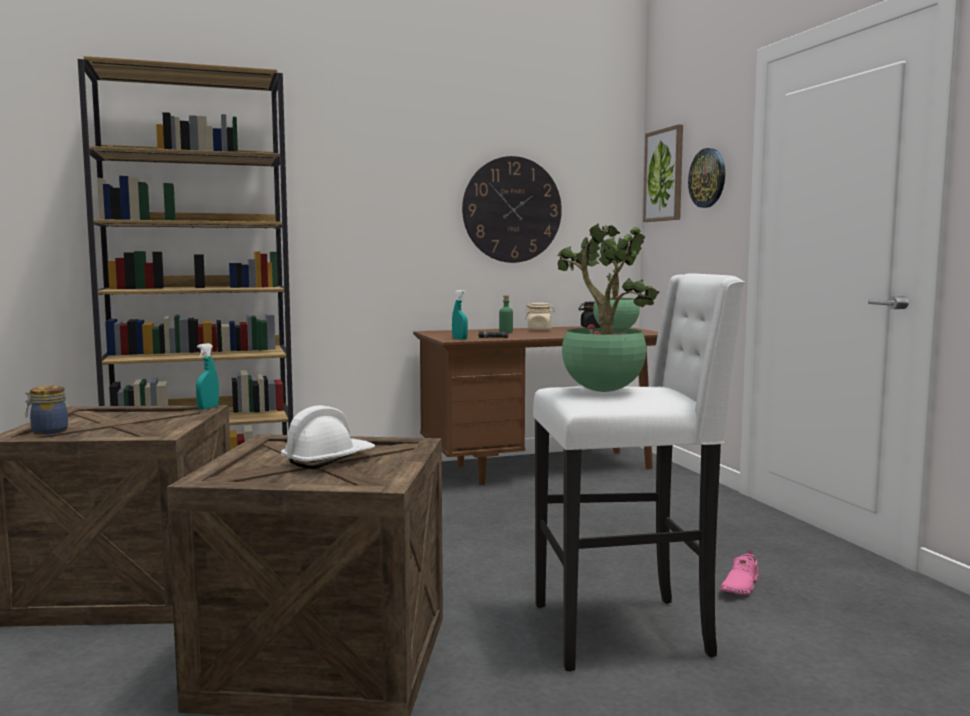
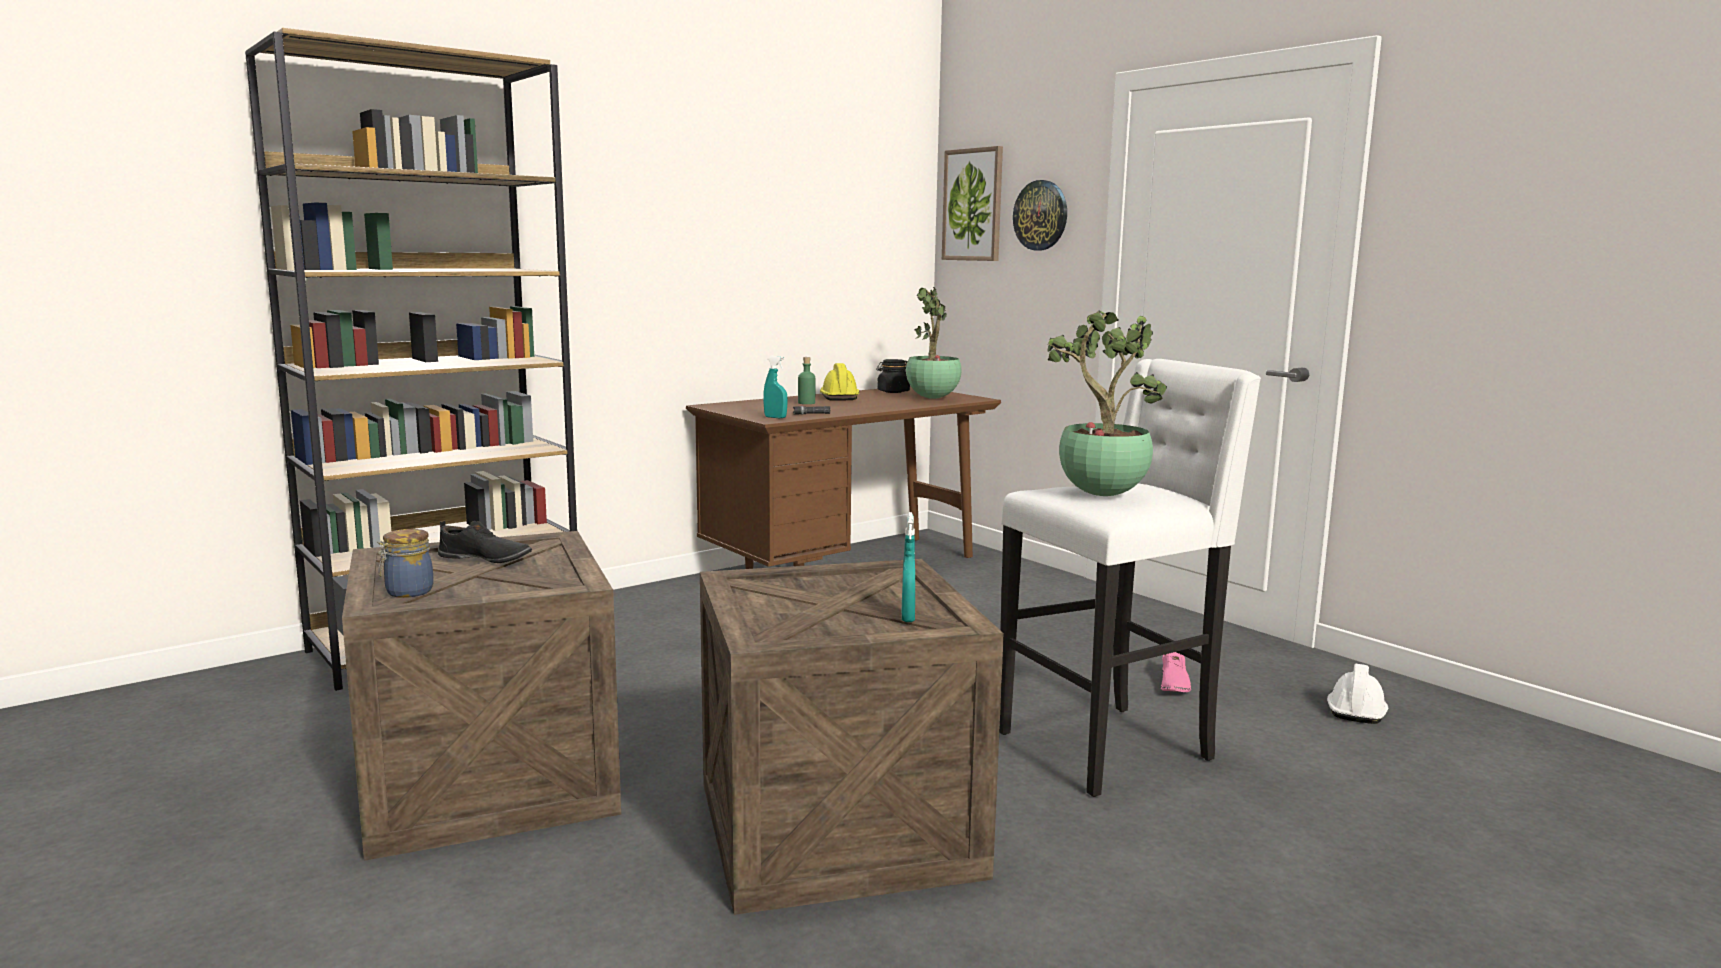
camera: 20 degrees left, 5 degrees up
(136, 417) = (485, 559): none -> black shoe
(208, 408) = (561, 537): turquoise spray bottle -> turquoise spray bottle (908, 617)
(328, 460) = (847, 599): white hard hat -> white hard hat (1356, 710)
(512, 210) = (797, 244): wall clock -> none
(539, 329) = (838, 397): beige jar -> yellow hard hat

